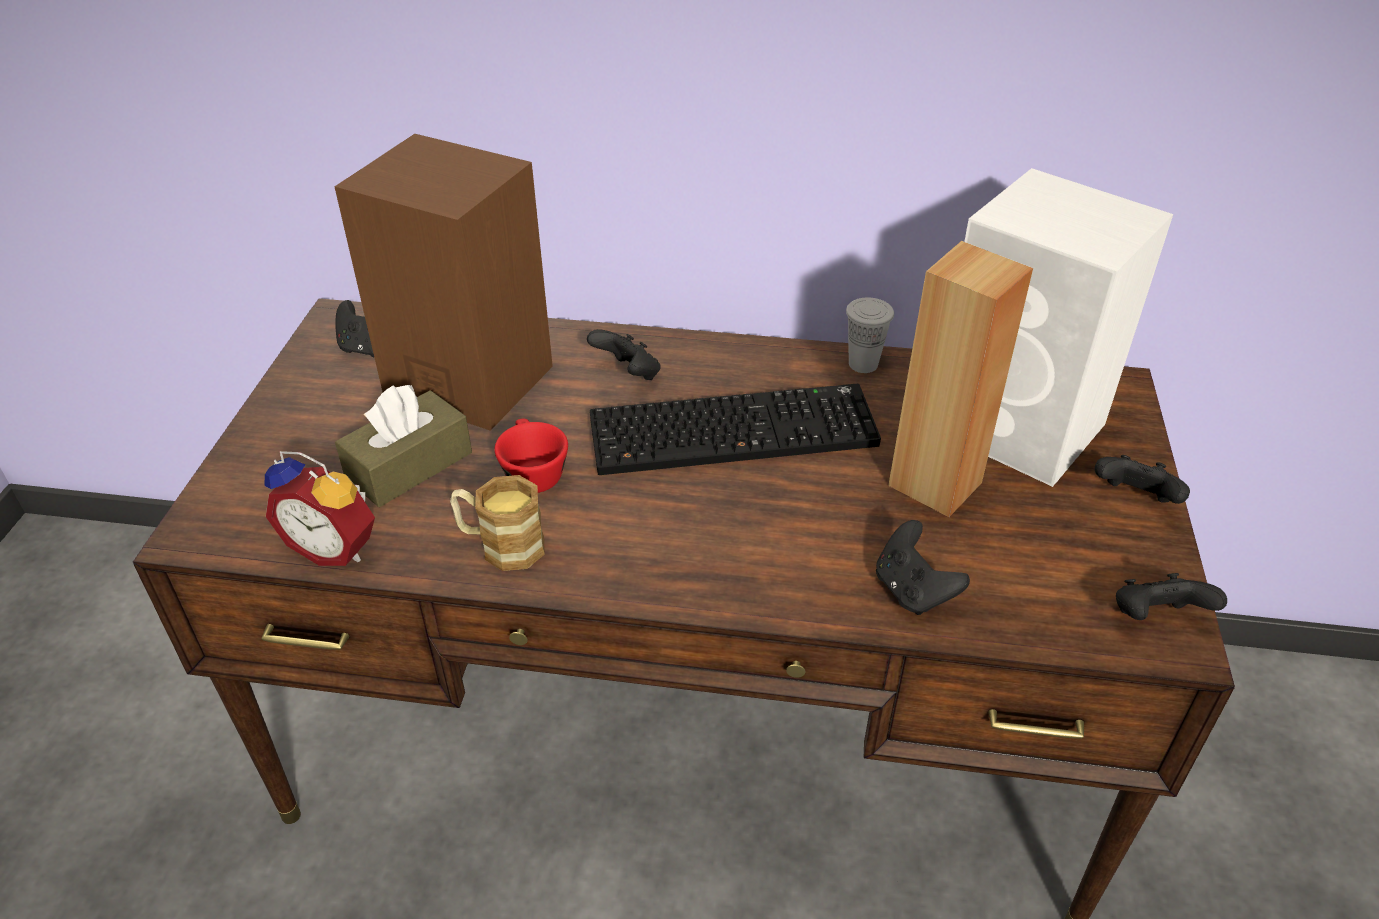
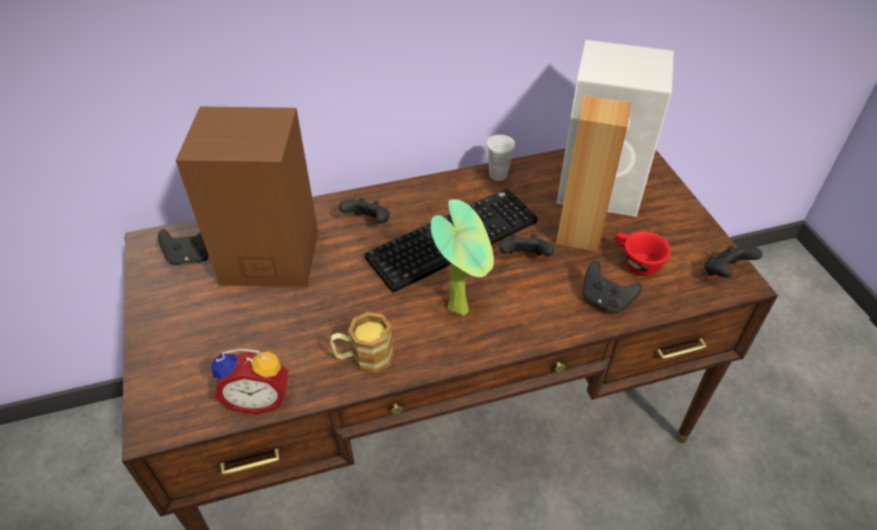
camera: 25 degrees left, 5 degrees up
(409, 465) = (270, 327): brown tissue box -> none
(531, 472) = (351, 305): red cup -> red cup (635, 263)
(683, 527) = (462, 307): none -> potted plant
(1134, 500) = (678, 211): black game controller -> black game controller (524, 258)

